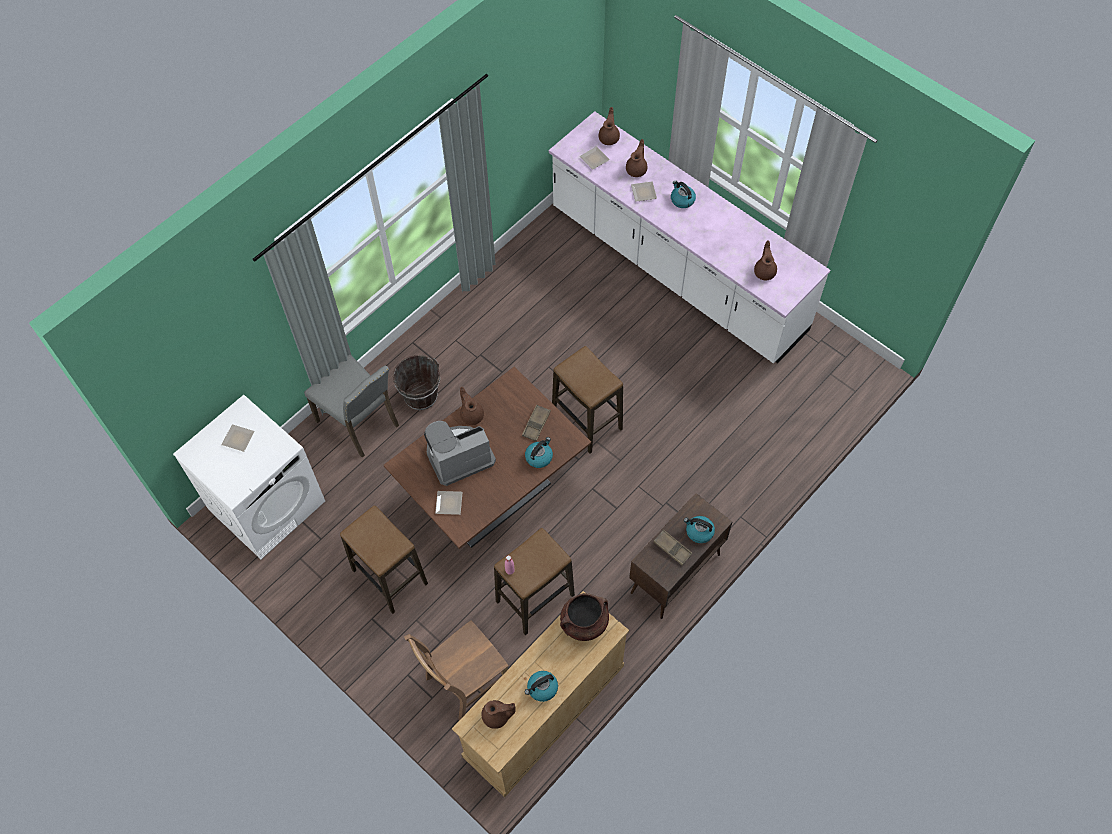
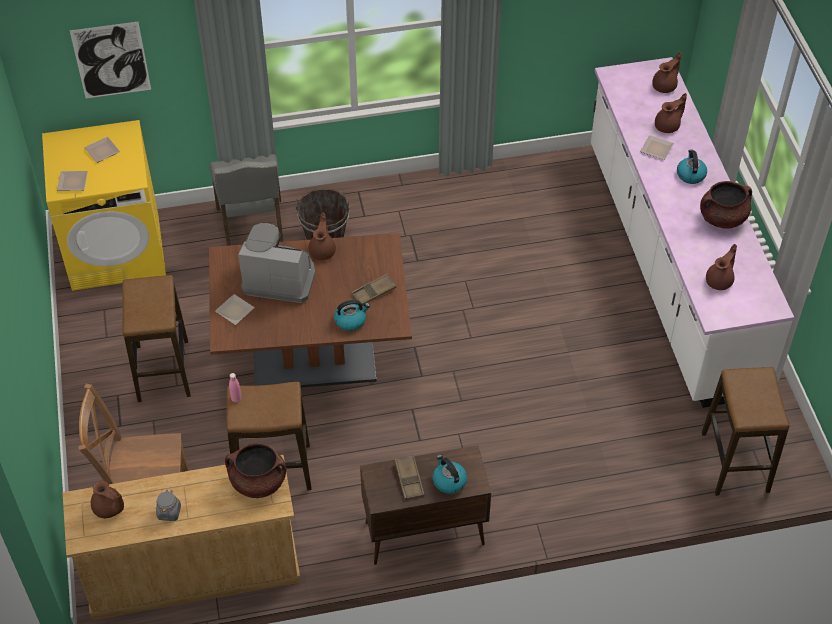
camera: 35 degrees right, 10 degrees down
(212, 363) = (111, 60): none -> picture
(267, 504) = (116, 251): white washing machine -> yellow washing machine
(542, 688) = (169, 512): kettle -> grey jar
(587, 421) = (459, 348): stool -> stool (735, 462)
(593, 159) = (632, 96): plate -> plate (72, 181)
(729, 222) = (722, 218): none -> brown cooking pot

